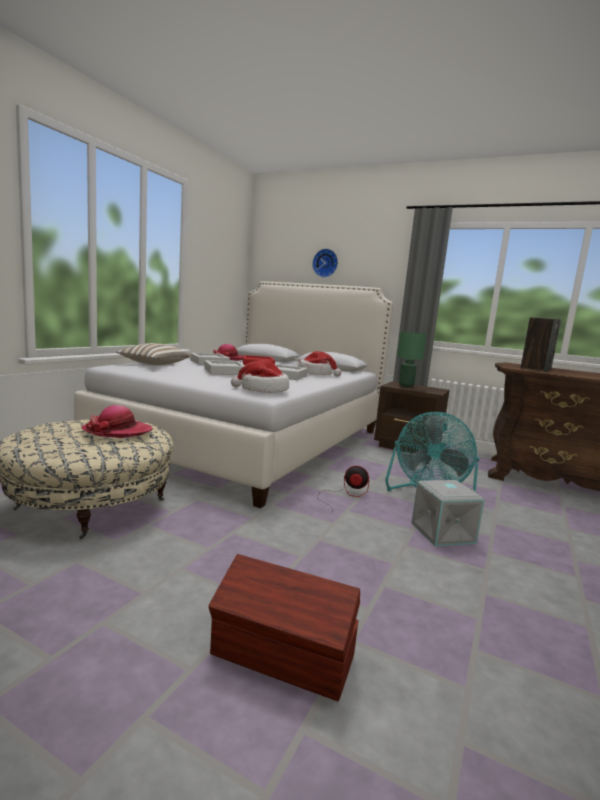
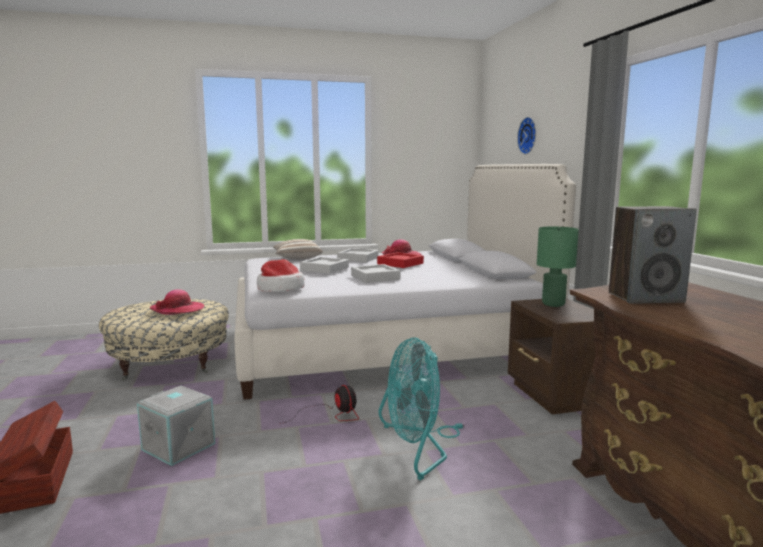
camera: 50 degrees right, 0 degrees up
(316, 373) = (428, 278): hat -> none
(442, 532) = (323, 481): grey storage box -> grey storage box (180, 446)

